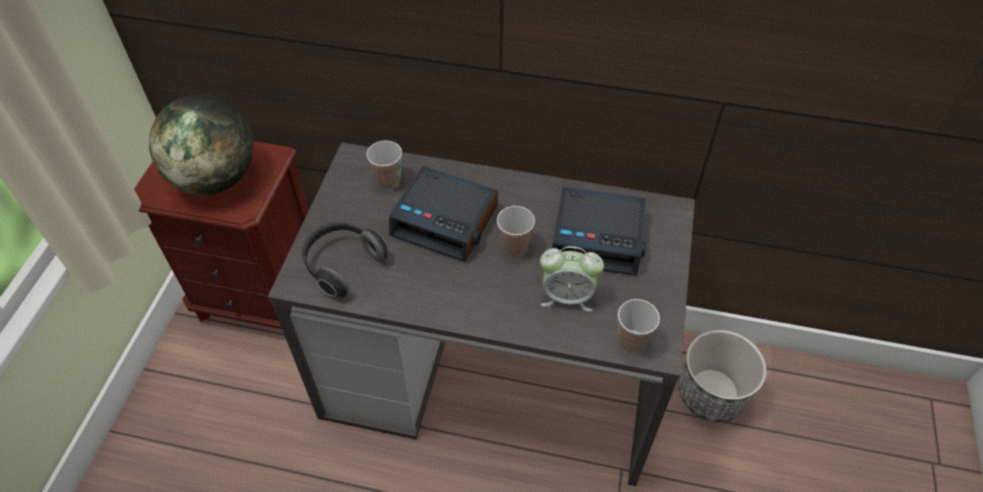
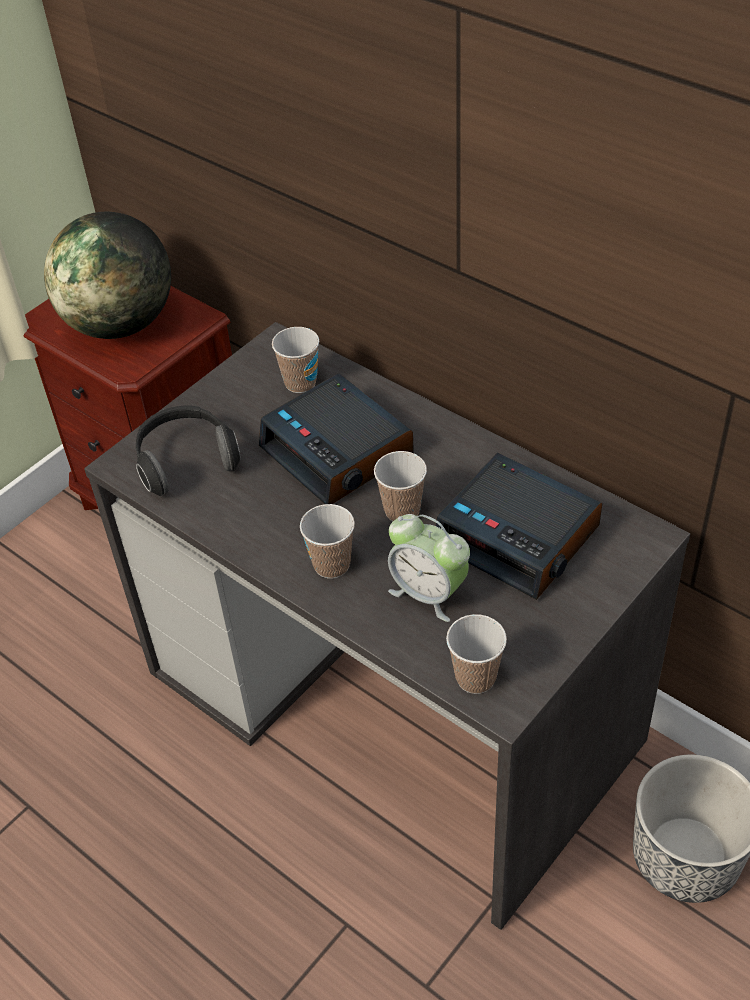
camera: 30 degrees right, 5 degrees down
(492, 301) = (331, 565): none -> cup

